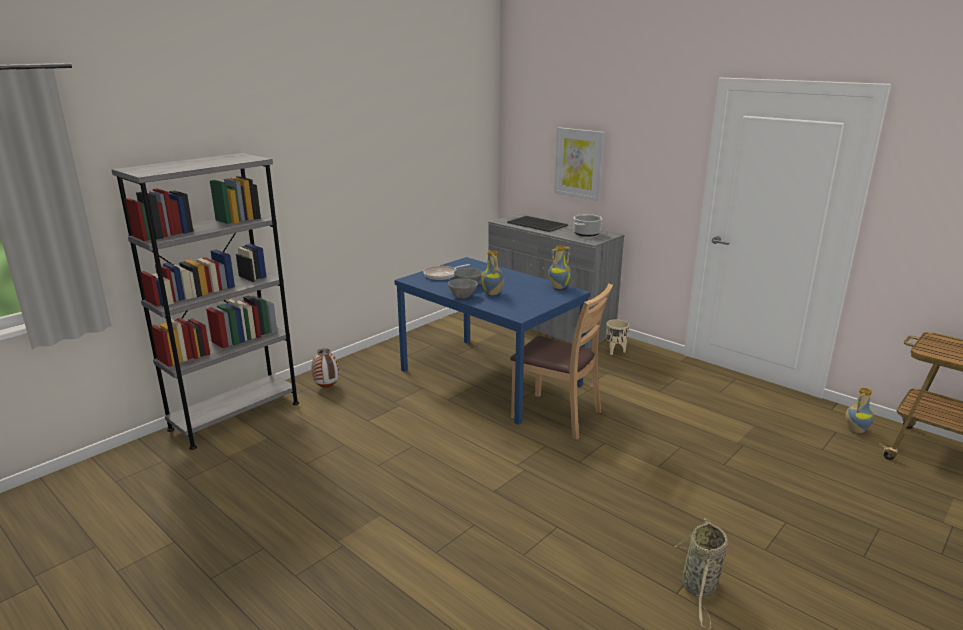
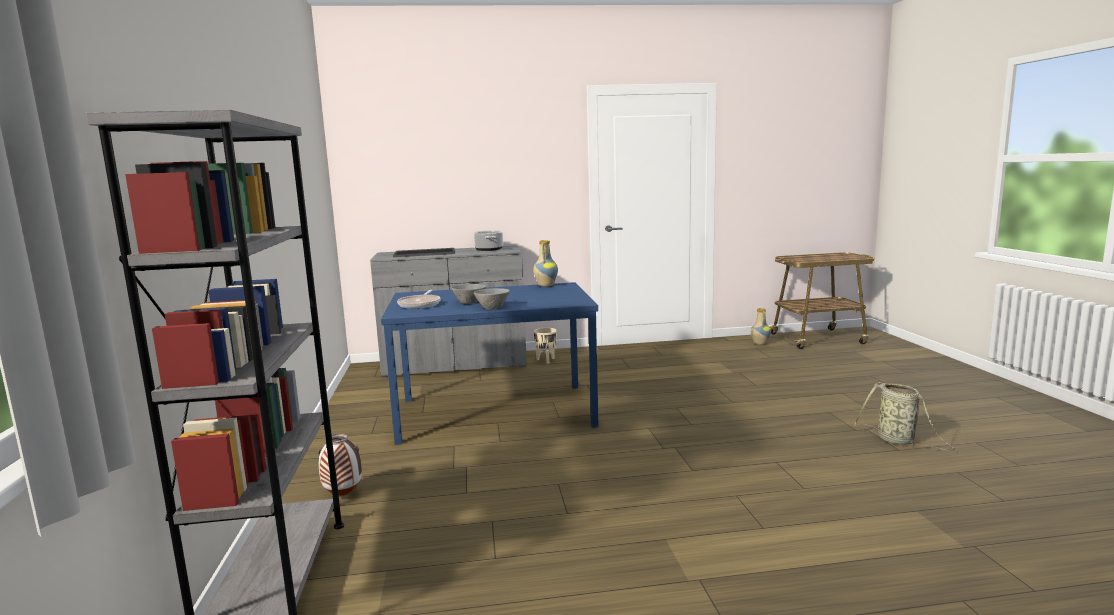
camera: 50 degrees left, 10 degrees down
(493, 293) = (510, 300): vase -> none
(557, 415) = (608, 409): brown chair -> none
(579, 163) = (449, 183): picture -> none

